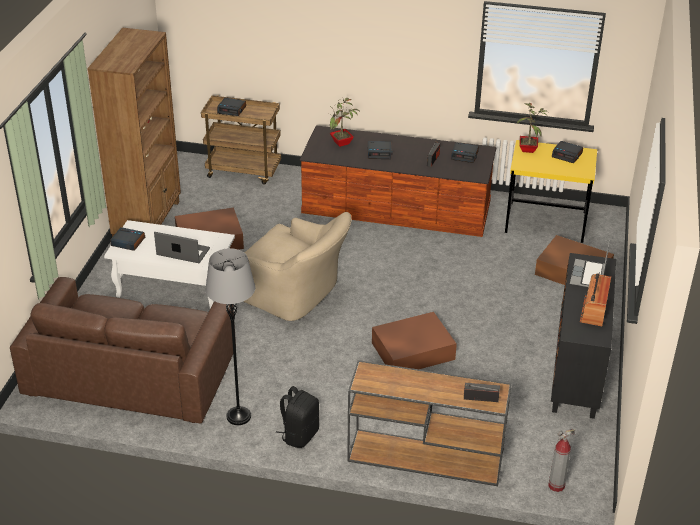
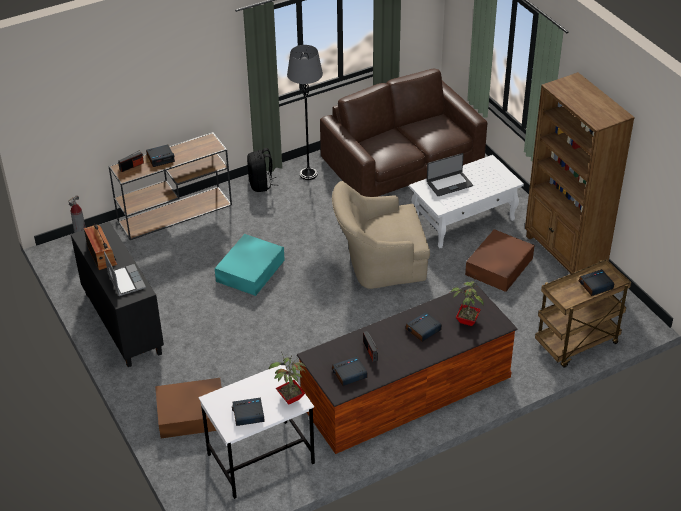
camera: 140 degrees right, 5 degrees up
(127, 242) = (494, 170): alarm clock -> alarm clock (161, 158)
(411, 351) = (251, 270): brown storage box -> turquoise storage box
(546, 222) = (260, 459): yellow desk -> white desk

